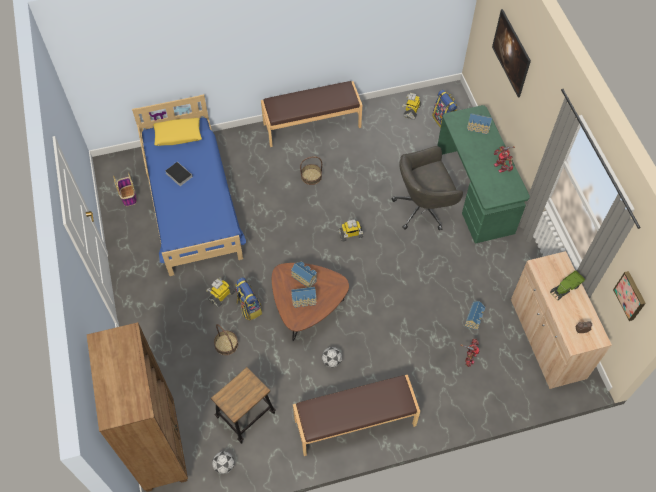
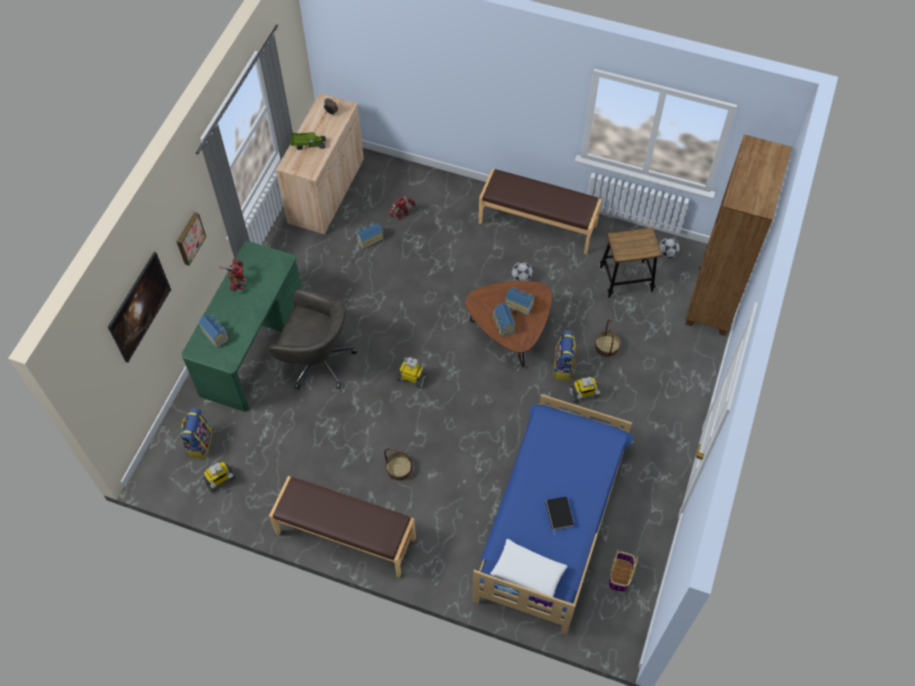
camera: 145 degrees left, 0 degrees up
(178, 135) = (528, 572): yellow pillow -> white pillow
(631, 295) = (289, 72): picture -> picture (189, 238)

